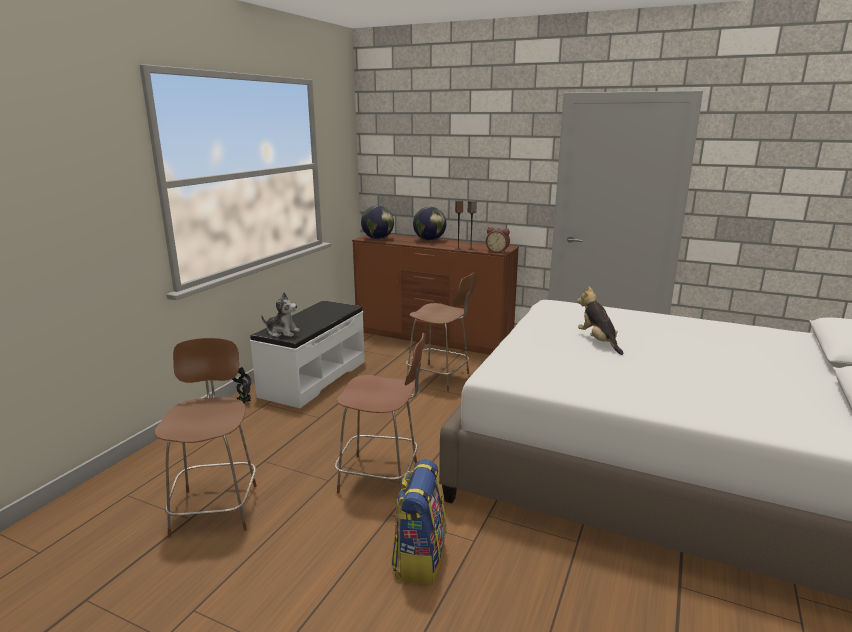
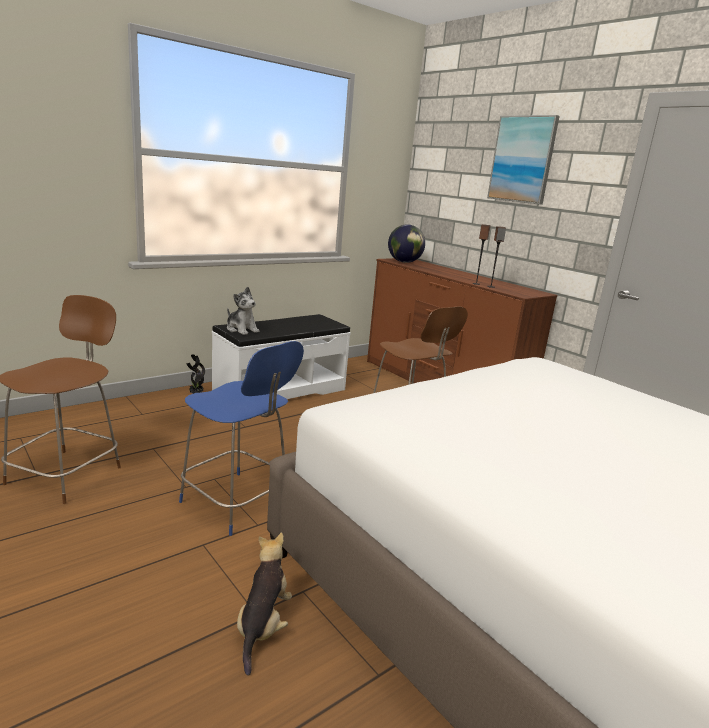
camera: 25 degrees right, 0 degrees up
(382, 477) = (237, 504): brown chair -> blue chair
(419, 558) = (177, 605): backpack -> none
(429, 240) = (458, 272): globe -> none
(469, 143) = (522, 159): none -> picture
(497, 251) = (520, 294): alarm clock -> none
(598, 341) = (541, 415): plush toy -> plush toy (263, 626)

